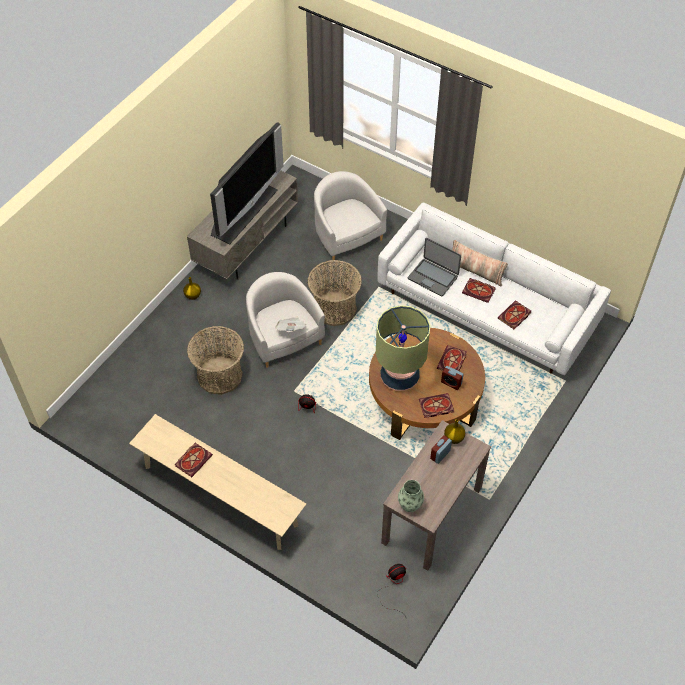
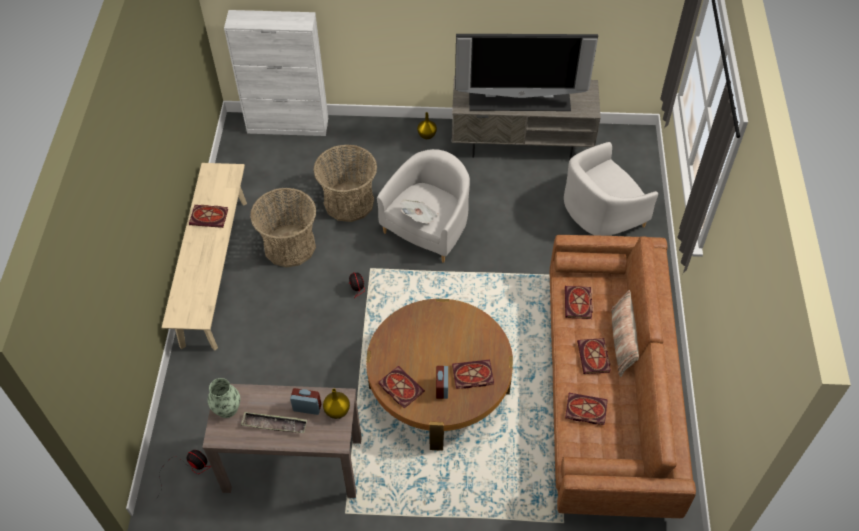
camera: 60 degrees right, 0 degrees up
(105, 380) = (288, 125): none -> white cabinet
(334, 309) = (496, 251): basket -> basket (289, 246)
(346, 235) = (600, 214): white armchair -> white armchair turned 150 degrees counterclockwise
(399, 376) = (417, 335): table lamp -> none
(433, 277) = (578, 304): laptop -> book
(442, 480) = (274, 425): none -> tray
(487, 308) = (607, 390): white sofa -> brown sofa

